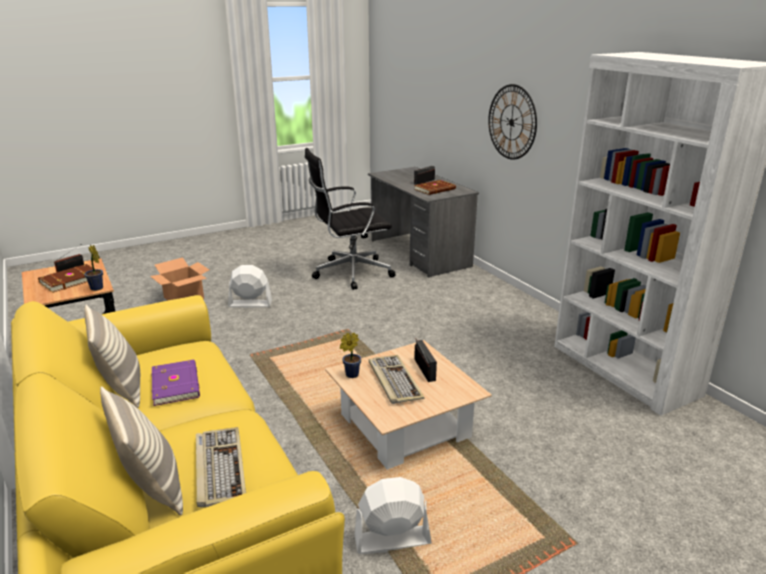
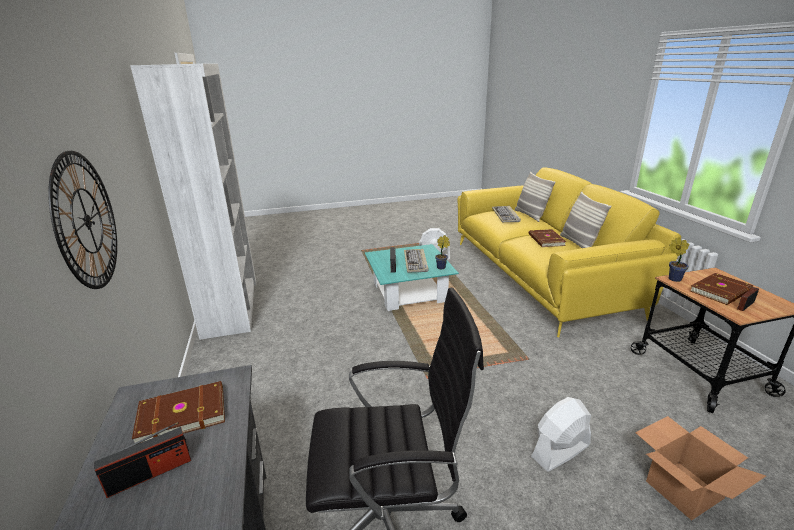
camera: 165 degrees left, 0 degrees up
(177, 384) = (545, 240): purple book -> brown book
(250, 304) = (560, 451): white fan -> white fan turned 135 degrees clockwise
(404, 426) = (409, 292): beige coffee table -> turquoise coffee table

